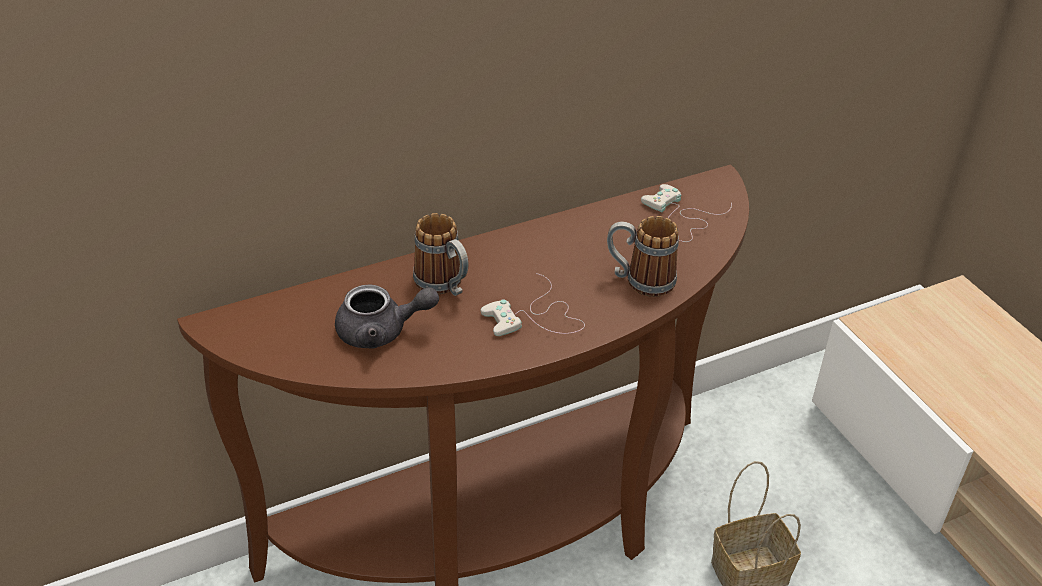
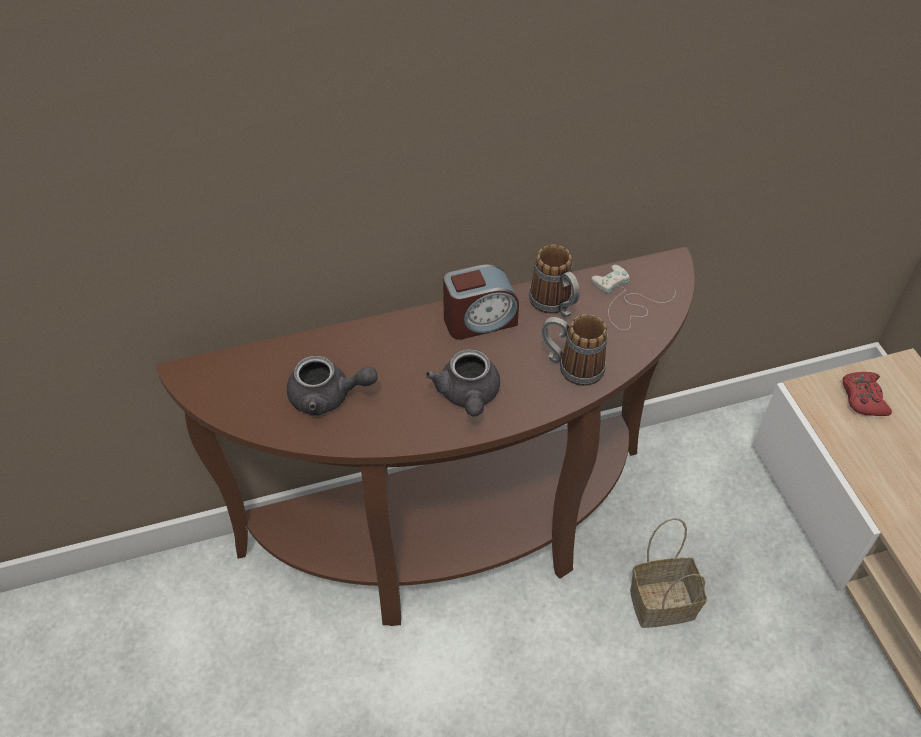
camera: 10 degrees right, 10 degrees up
(444, 286) = (393, 354): mug -> mug (555, 306)
(531, 247) = (479, 320): none -> alarm clock
(536, 317) = (468, 396): white game controller -> grey teapot
(924, 325) = (863, 398): none -> red game controller

